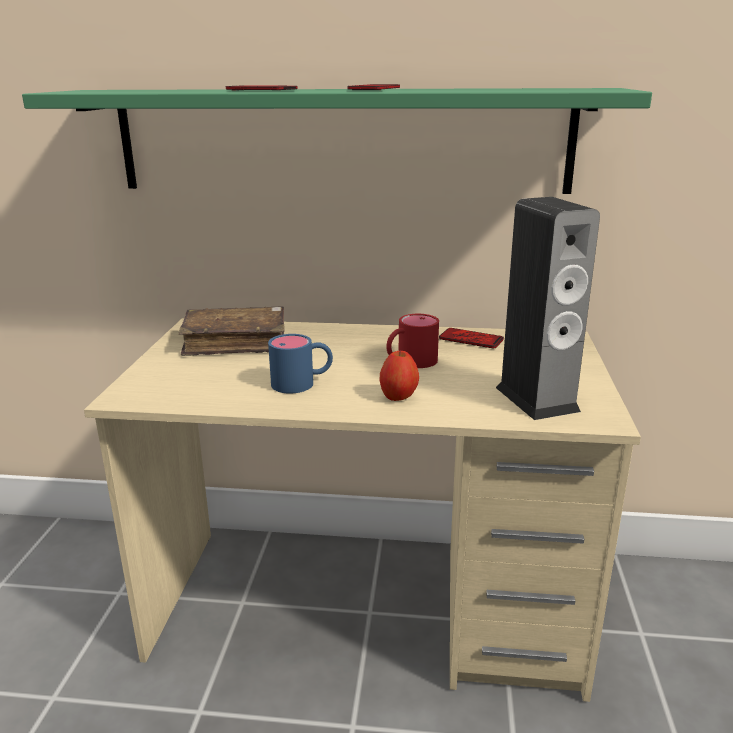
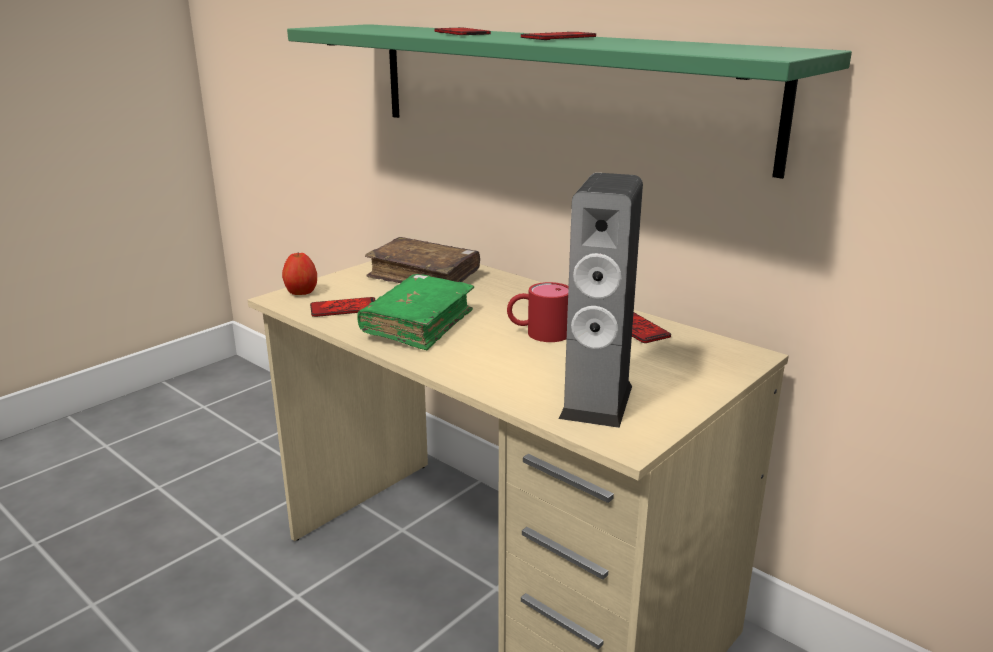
camera: 35 degrees right, 0 degrees up
(207, 389) = (344, 308): none -> phone
(302, 383) = (419, 324): blue mug -> green book
(398, 397) = (474, 360): apple -> apple (301, 293)

